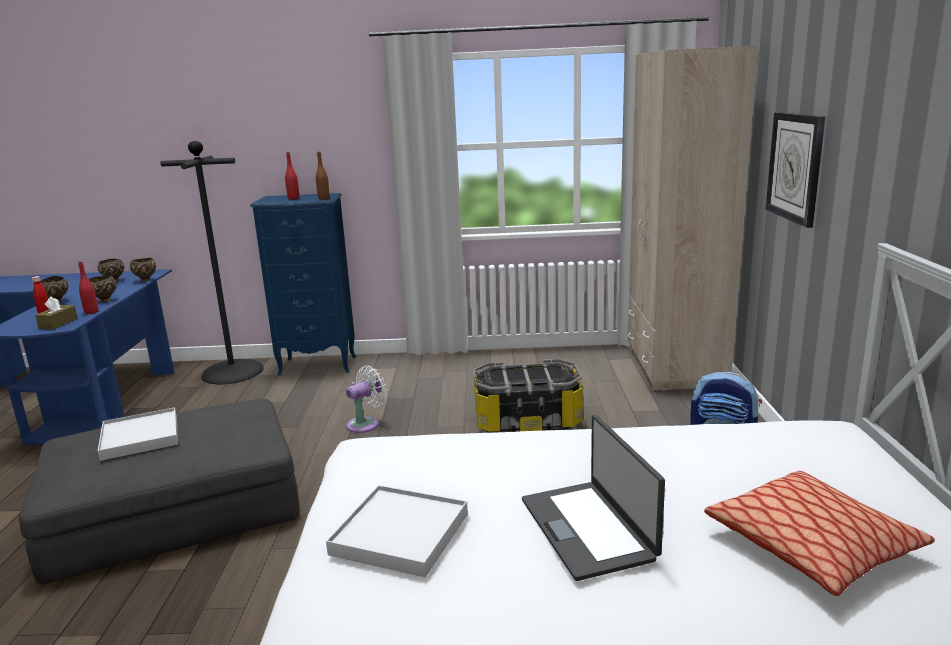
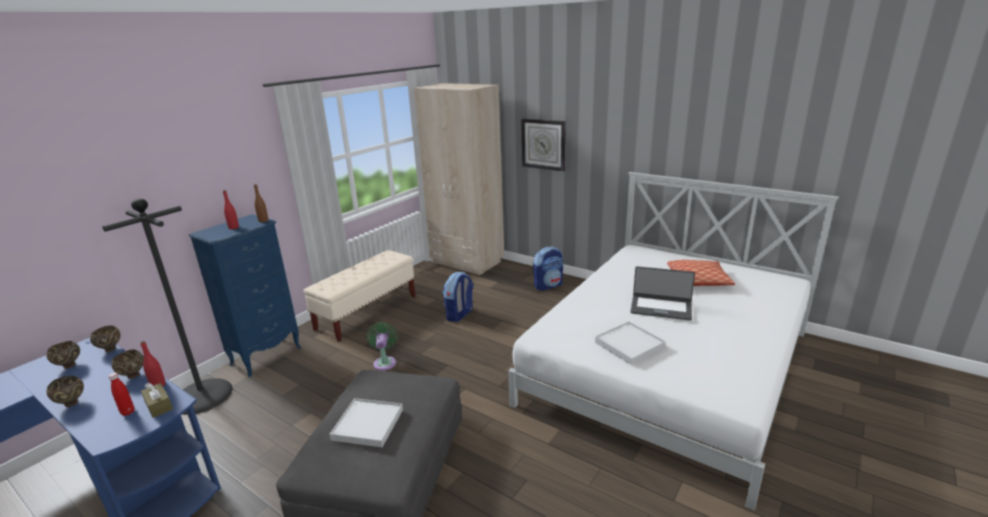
camera: 55 degrees left, 5 degrees up
(366, 424) = (385, 362): white fan -> green fan
(455, 370) = (367, 313): none -> beige bench
(527, 422) = (459, 315): storage box -> backpack

